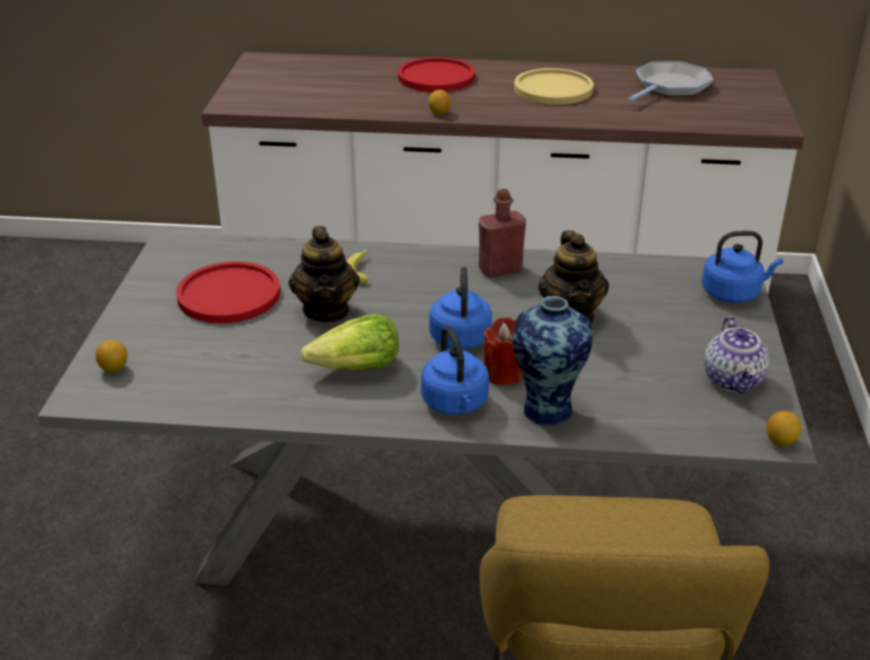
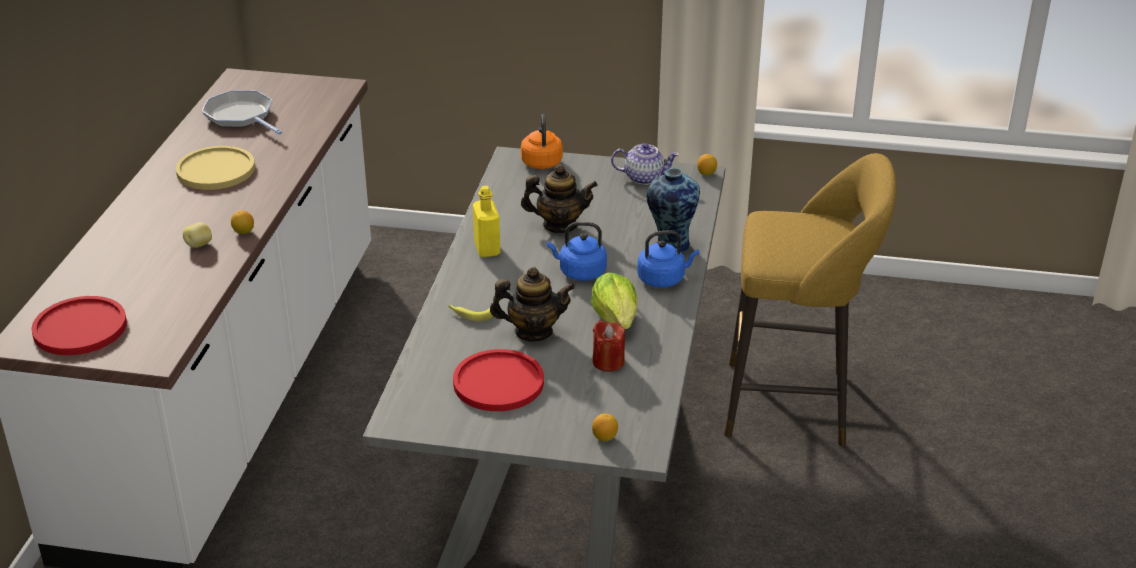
camera: 85 degrees left, 0 degrees up
(412, 98) = (199, 244): none -> potato
(436, 77) = (148, 229): red plate -> red plate (80, 328)
(500, 269) = (487, 249): red bottle -> yellow bottle
(503, 373) = (629, 258): red candle -> red candle (608, 362)
(733, 293) = (541, 161): blue kettle -> orange kettle

